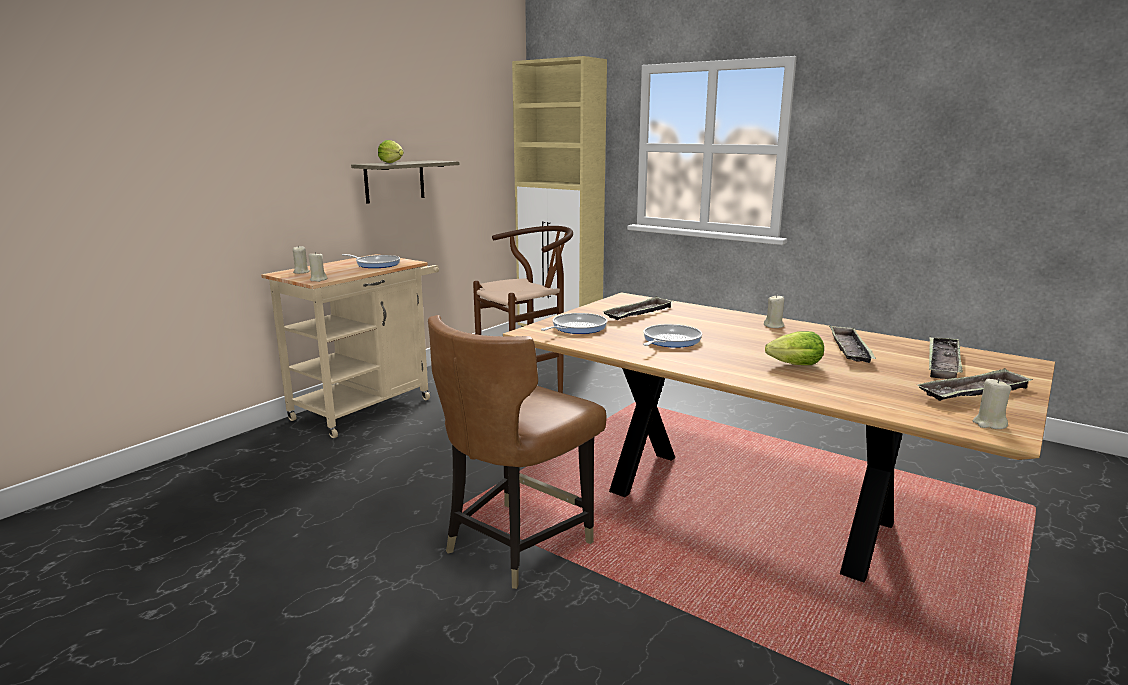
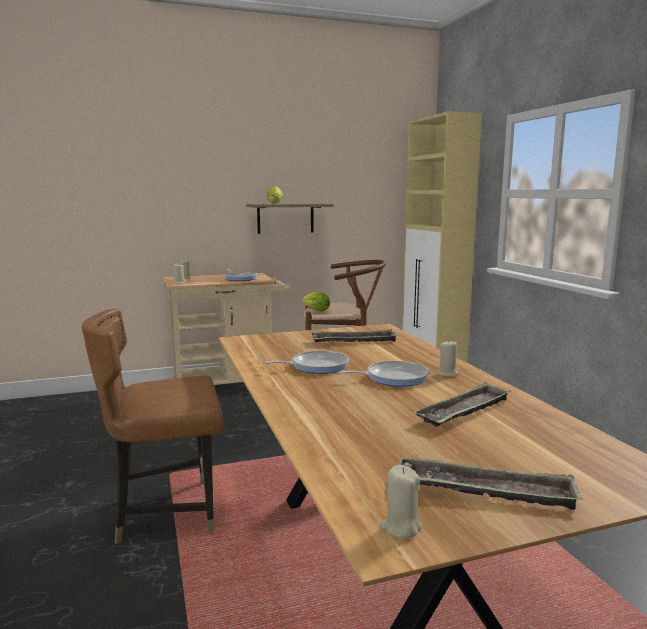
camera: 35 degrees right, 5 degrees down
(576, 328) = (276, 343): frying pan -> frying pan (393, 378)
(792, 365) = (361, 410): lettuce -> lettuce (315, 310)
(943, 362) = (540, 451): tray -> none

